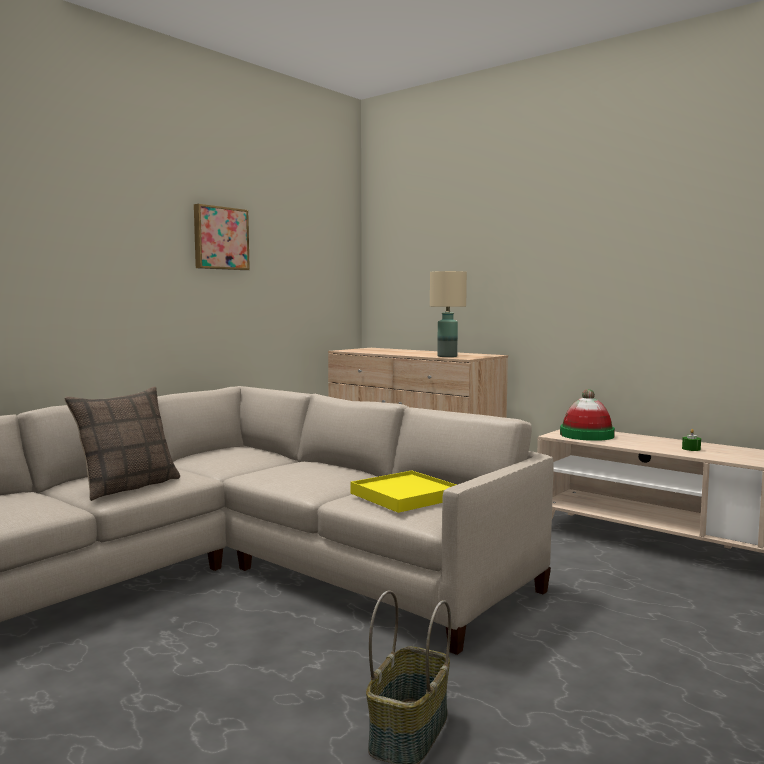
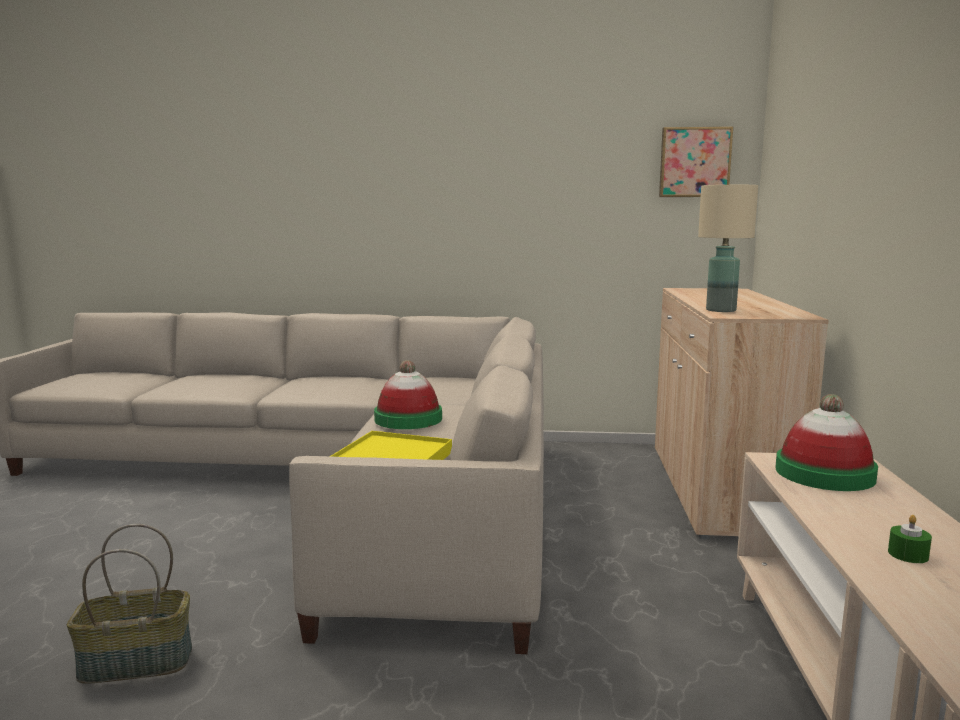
camera: 55 degrees right, 5 degrees up
(128, 486) = (310, 389): pillow -> none
(220, 238) = (521, 155): picture -> picture (694, 162)
(308, 477) = (408, 419): none -> hat

